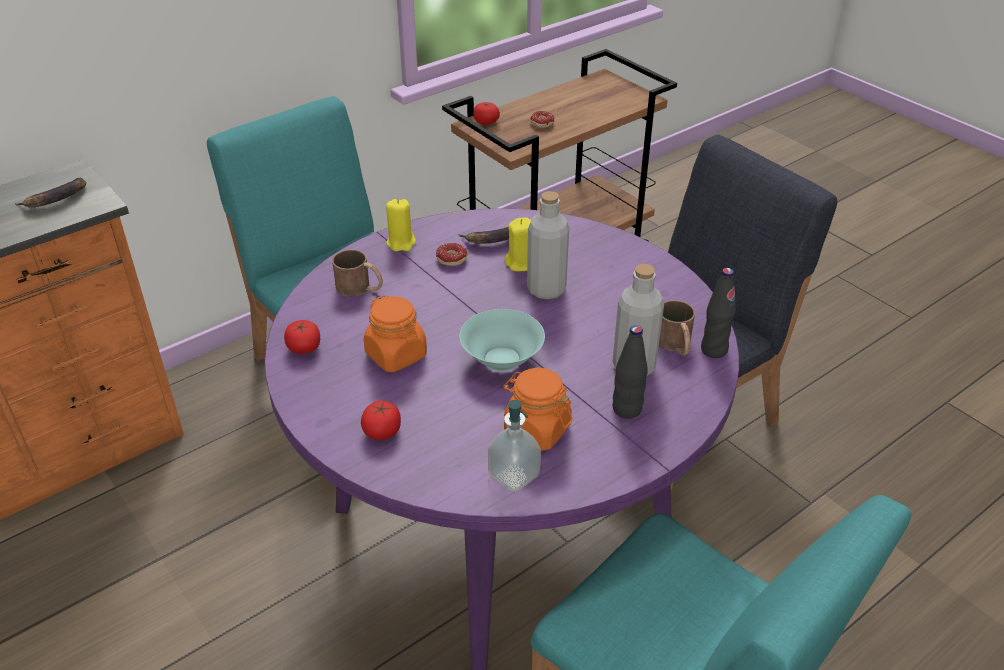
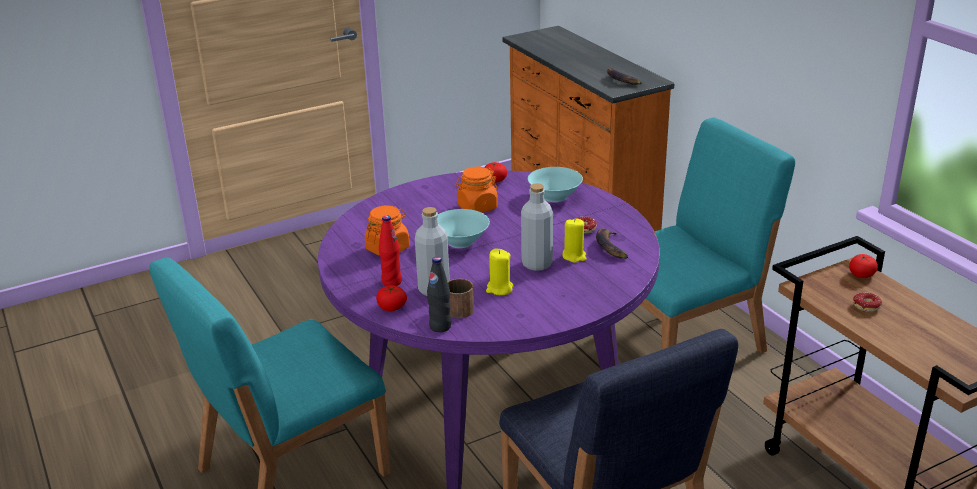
camera: 100 degrees right, 10 degrees down
(360, 288) = (554, 196): brown mug -> turquoise bowl
(382, 431) = (409, 202): tomato -> tomato (392, 307)
(401, 243) = (609, 211): yellow candle -> yellow candle (499, 289)
(514, 475) = (353, 239): soap dispenser -> none
(627, 409) = (391, 282): black bottle -> red bottle

